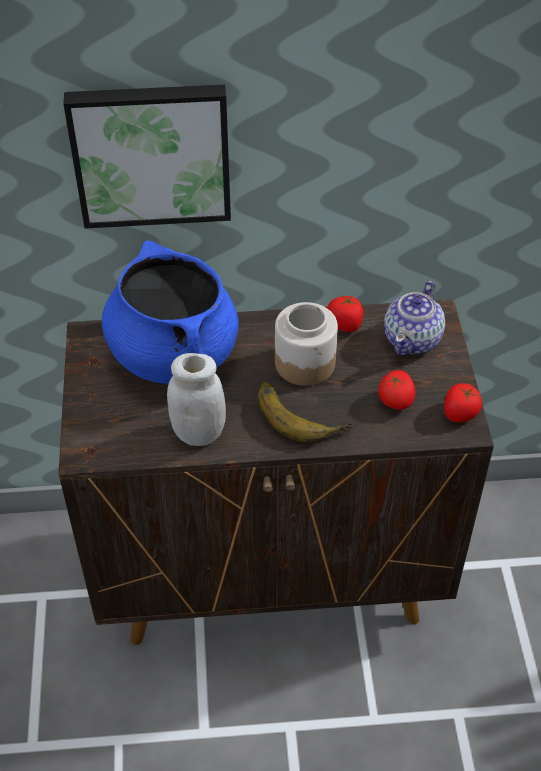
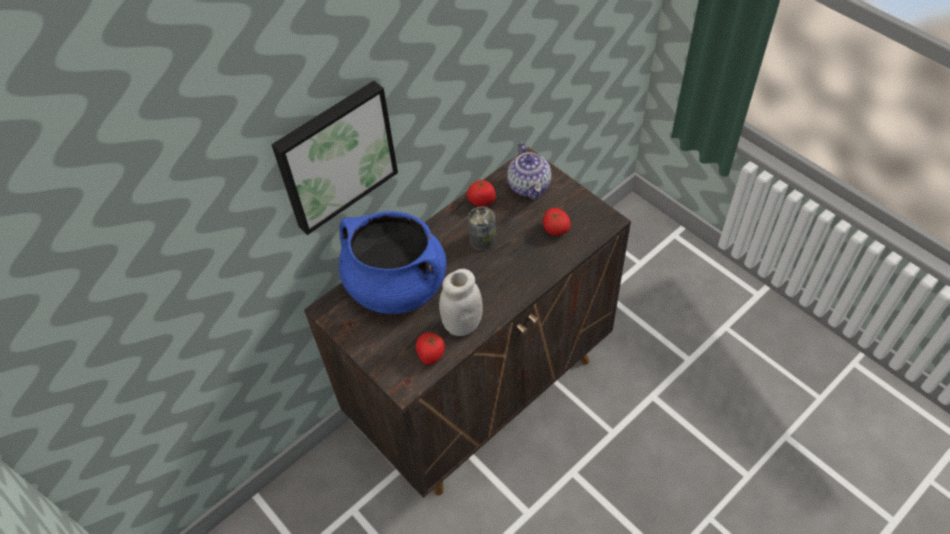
camera: 35 degrees left, 5 degrees up
(301, 412) = (509, 271): banana -> none
(305, 363) = (482, 239): jar -> can
(460, 413) = (596, 214): tomato -> tomato (431, 355)

